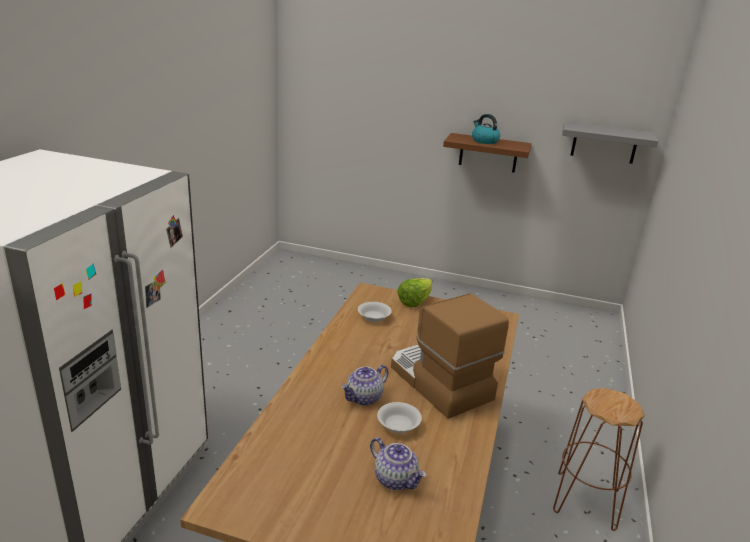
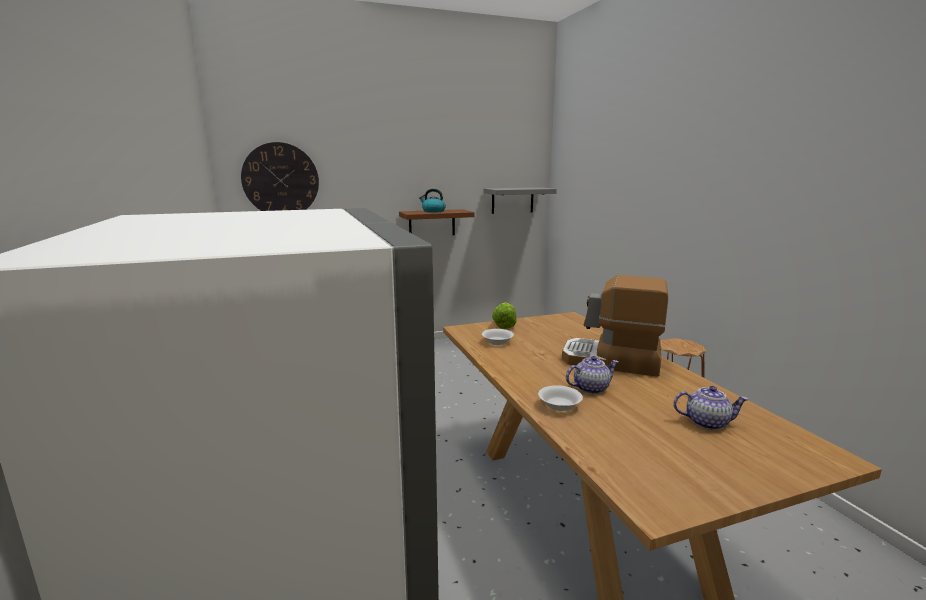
camera: 35 degrees left, 10 degrees down
(334, 81) = (280, 180): none -> wall clock
(364, 398) = (591, 388): teapot -> teapot turned 120 degrees counterclockwise
(398, 426) = (643, 393): white bowl -> white bowl (560, 406)

